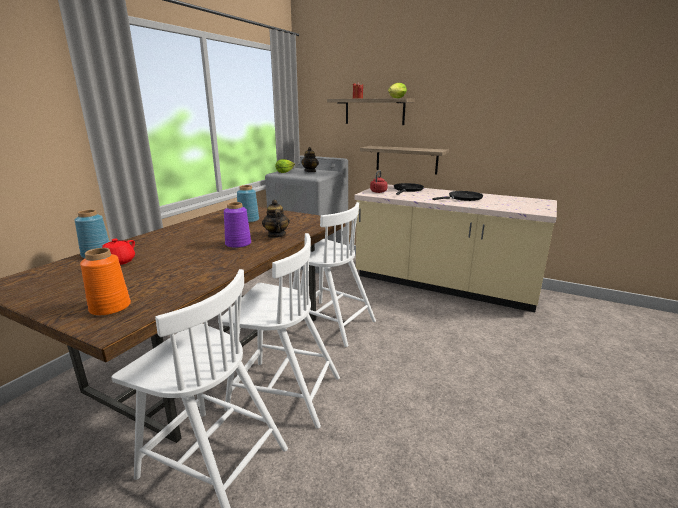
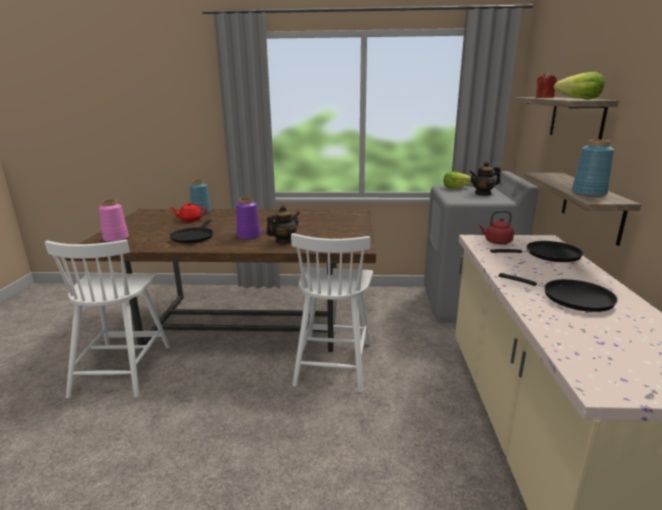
camera: 65 degrees right, 0 degrees up
(110, 308) = (115, 238): orange vase -> pink vase
(196, 265) = (193, 237): none -> black frying pan
(248, 220) = (319, 223): blue vase -> blue vase (589, 193)
(283, 392) = (204, 372): white chair -> none

